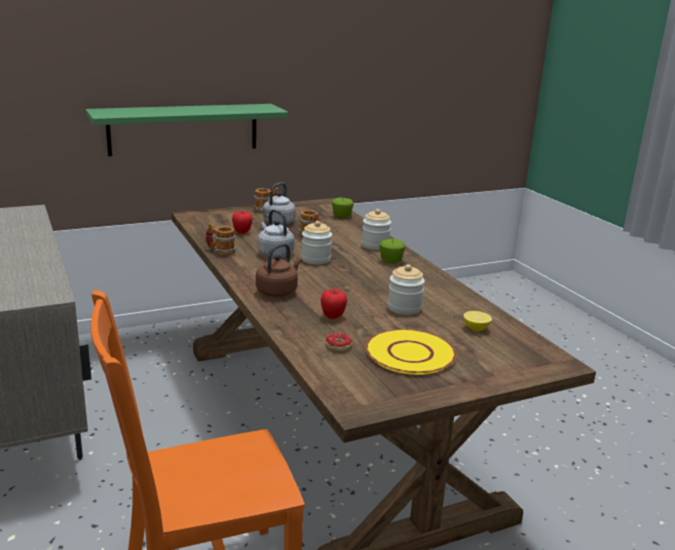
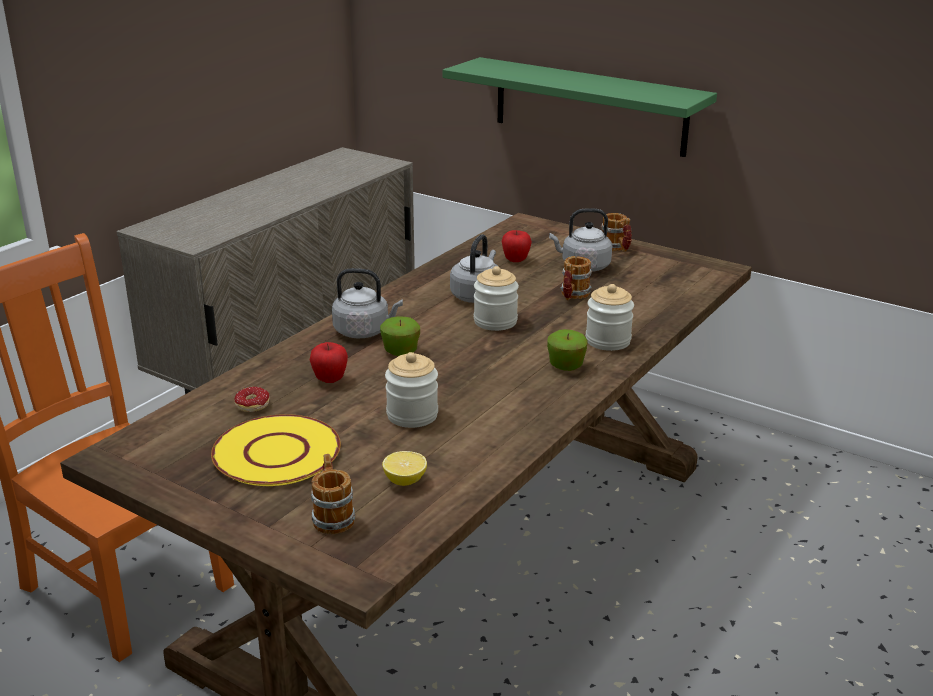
camera: 60 degrees right, 5 degrees up
(220, 251) = (437, 270): mug -> mug (332, 516)
(278, 291) = (364, 331): brown kettle -> grey kettle
(342, 216) = (683, 291): apple -> apple (400, 352)

